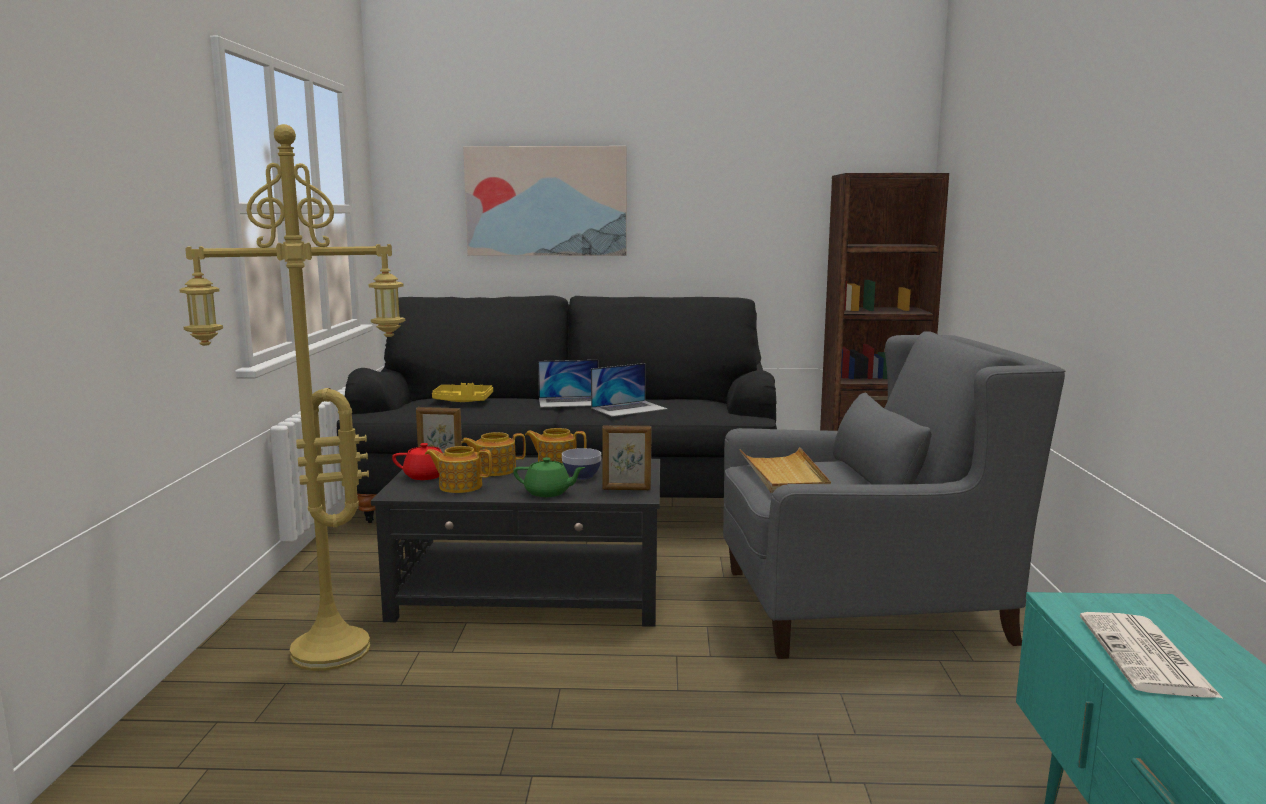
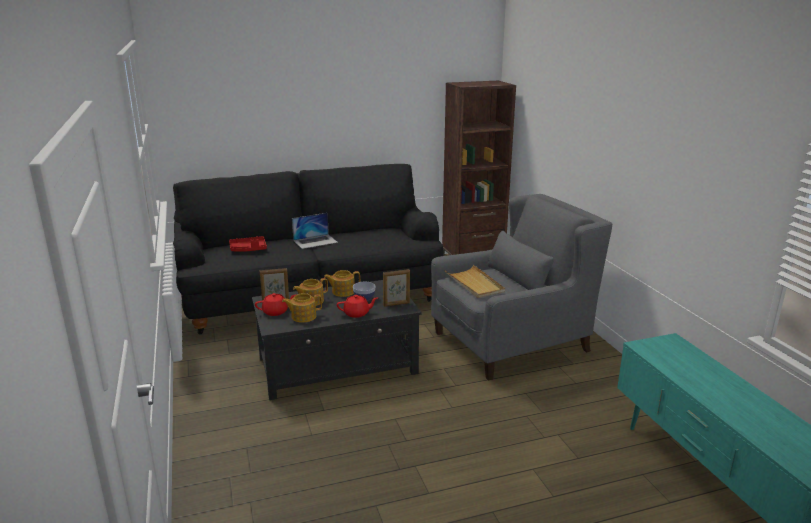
camera: 20 degrees left, 10 degrees up
(327, 654) = (255, 426): yellow floor lamp -> none
(463, 401) = (248, 249): yellow tray -> red tray
(546, 201) = (270, 106): picture -> none
(548, 493) = (357, 313): green teapot -> red teapot
(629, 408) = (356, 243): laptop -> none
(1147, 657) = (681, 367): newspaper -> none

